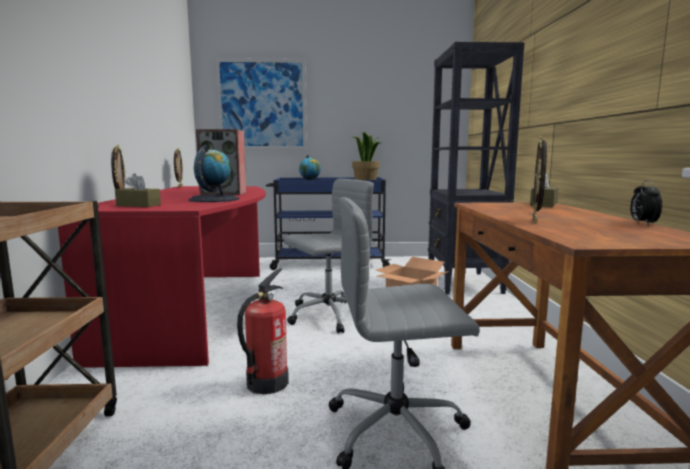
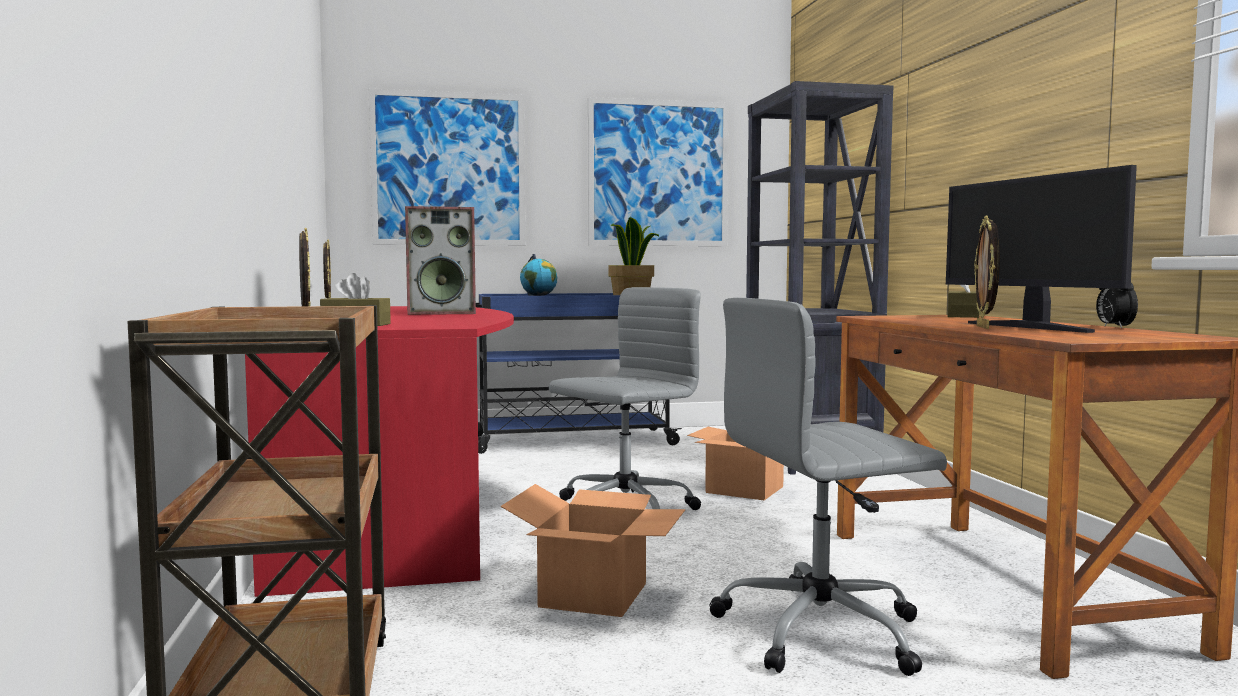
camera: 10 degrees left, 5 degrees down
(214, 199) = (454, 318): globe -> none
(266, 383) = (593, 594): fire extinguisher -> cardboard box
(387, 105) = (658, 173): none -> picture
(572, 221) = (1030, 327): none -> monitor

